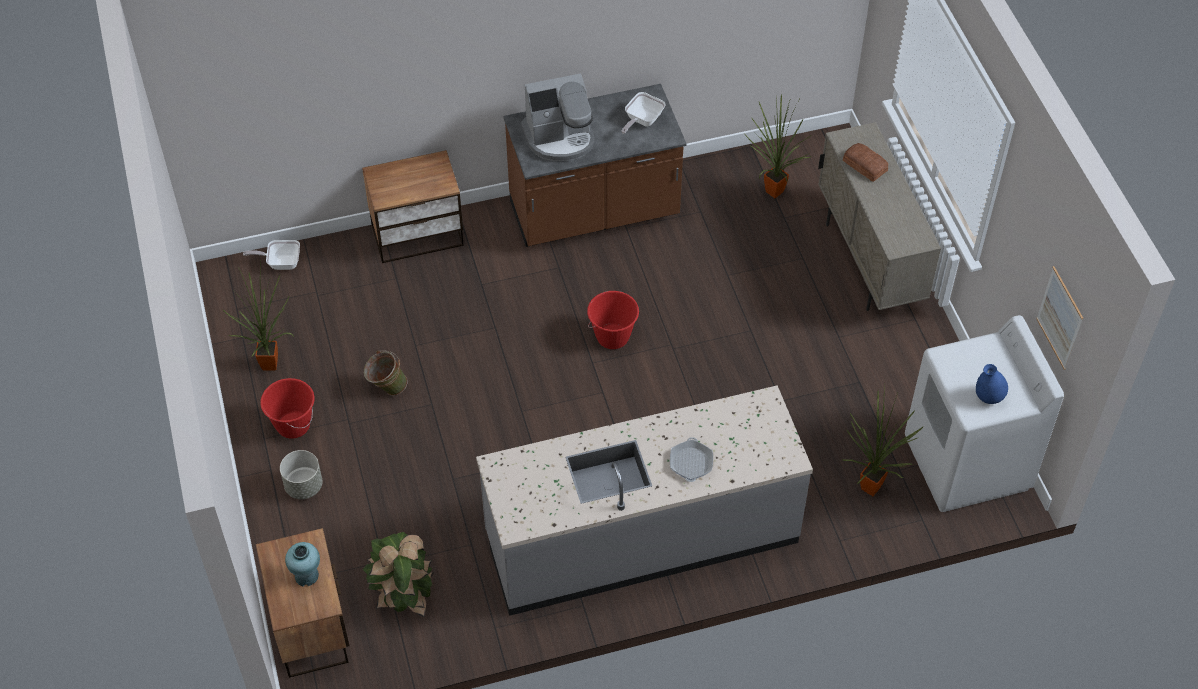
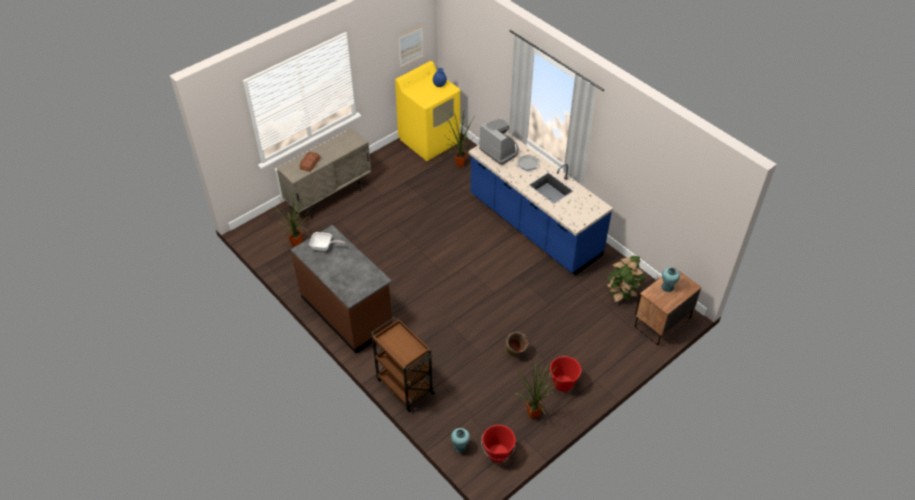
camera: 115 degrees left, 5 degrees down
(280, 262) = (460, 446): frying pan -> turquoise vase
(304, 486) = (594, 361): grey planter -> none
(418, 236) = (404, 385): nightstand -> brown cart
(560, 138) = (354, 276): coffee machine -> coffee machine (500, 150)
(613, 337) = (428, 274): red bucket -> red bucket (498, 453)
(641, 537) = (533, 226): grey counter -> blue counter
(967, 464) = (429, 140): white washing machine -> yellow washing machine

